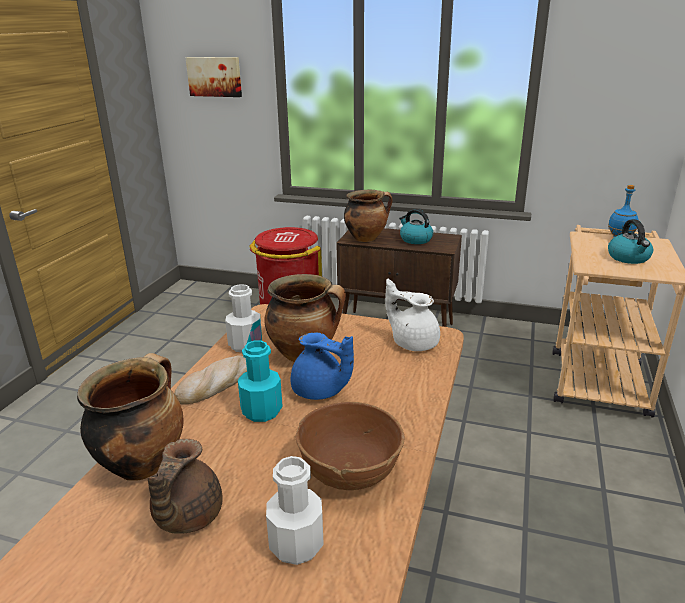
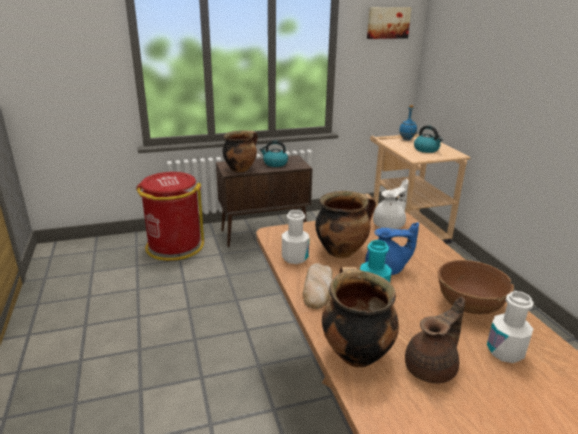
camera: 35 degrees left, 0 degrees up
(186, 517) = (432, 368): brown teapot -> brown teapot turned 105 degrees counterclockwise
(215, 76) = (66, 46): picture -> picture (388, 22)
(413, 342) = (390, 224): white teapot -> white teapot turned 135 degrees clockwise

